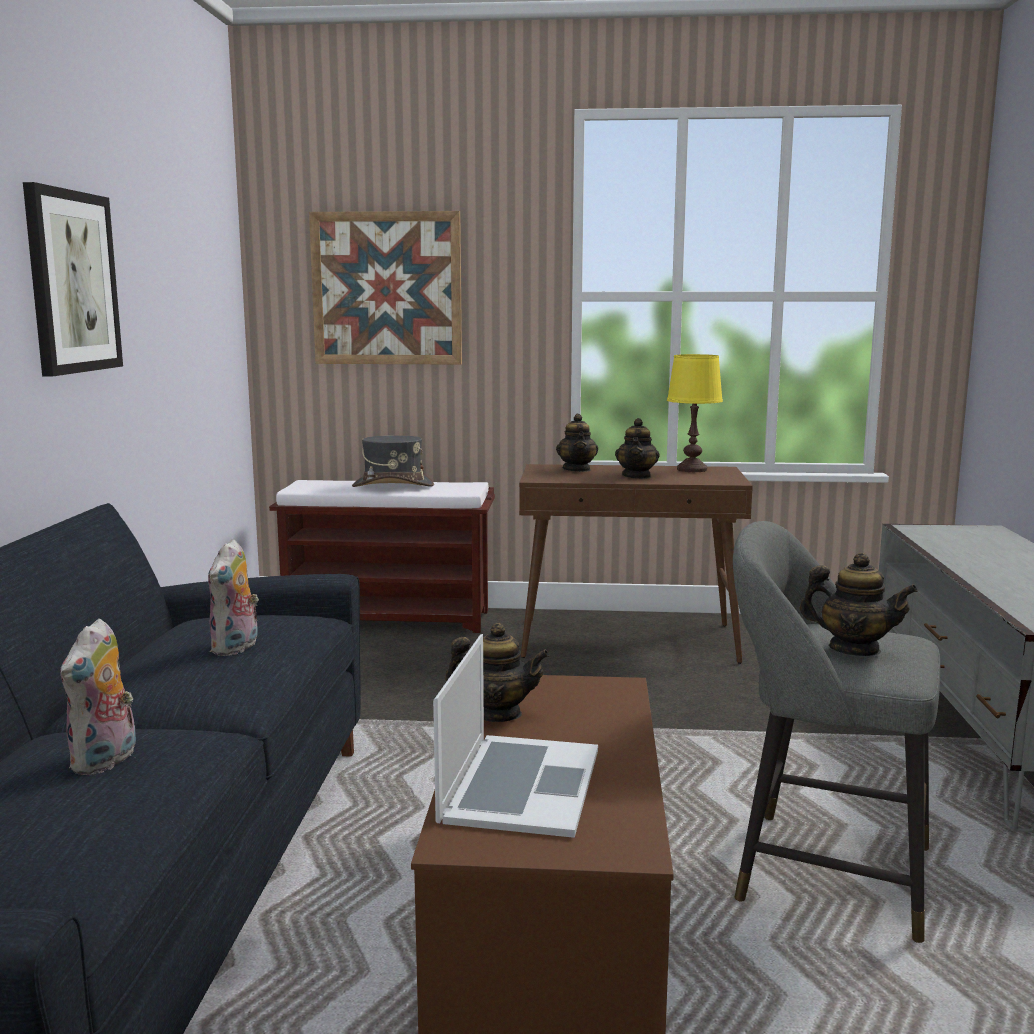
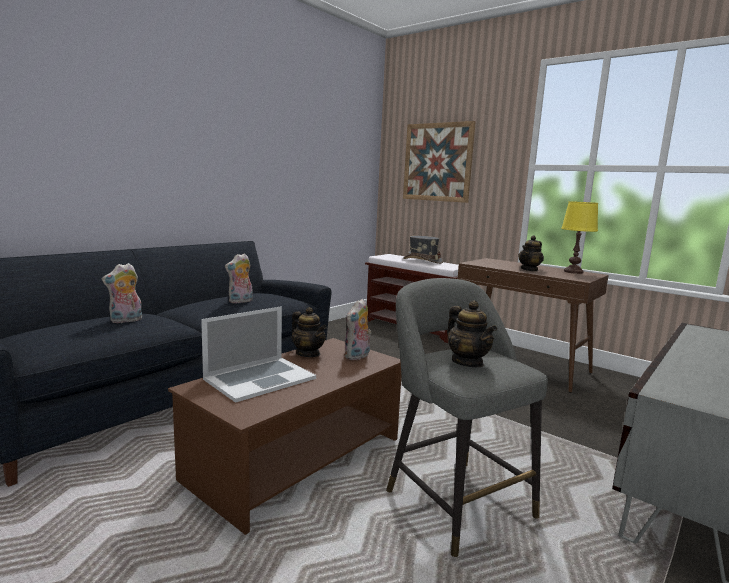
camera: 35 degrees right, 0 degrees up
(72, 282) = (249, 146): picture -> none
(576, 693) = (357, 356): none -> plush toy
(577, 470) = (505, 263): teapot -> none

